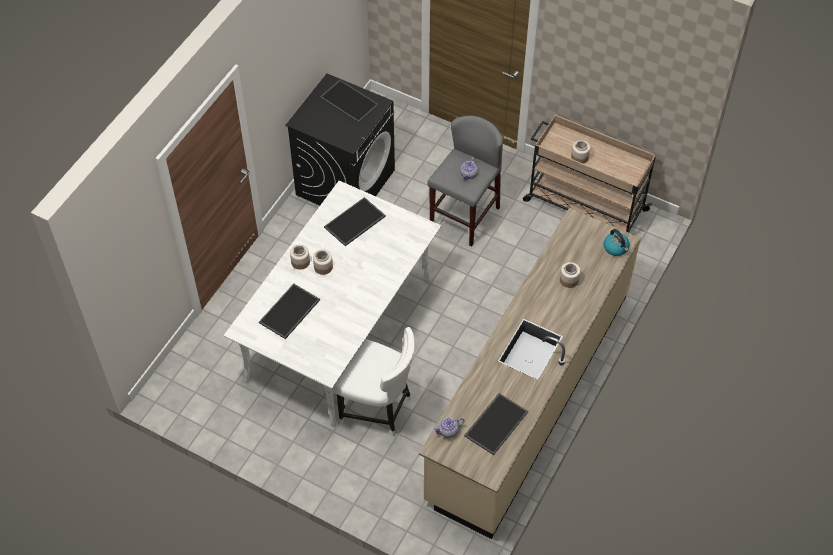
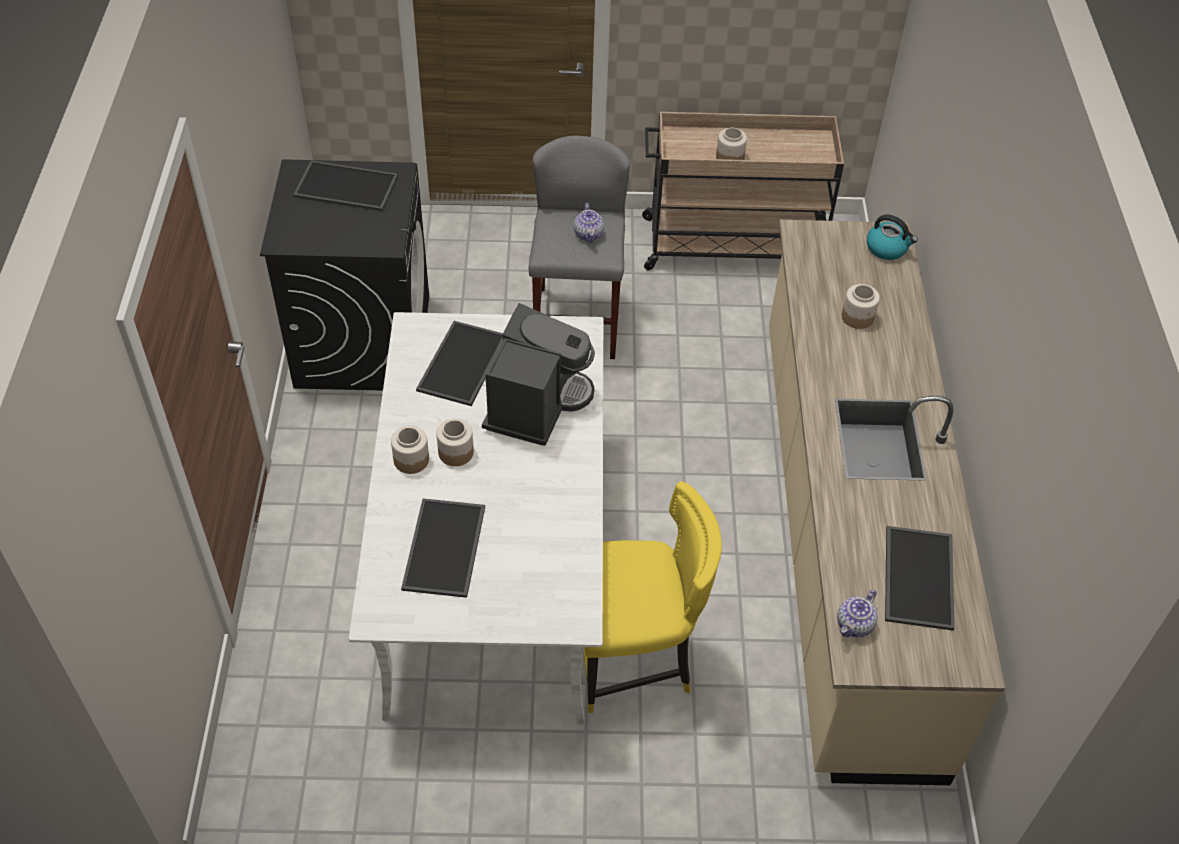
camera: 30 degrees left, 5 degrees down
(377, 258) = (536, 404): none -> coffee machine
(378, 409) = (635, 660): white chair -> yellow chair

